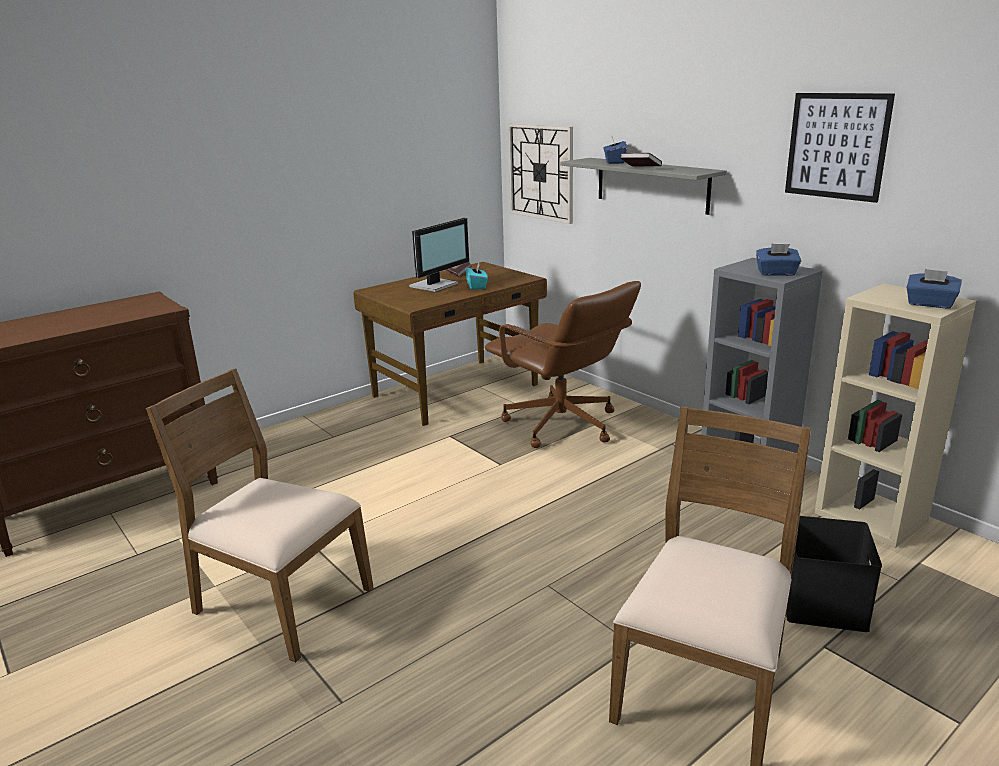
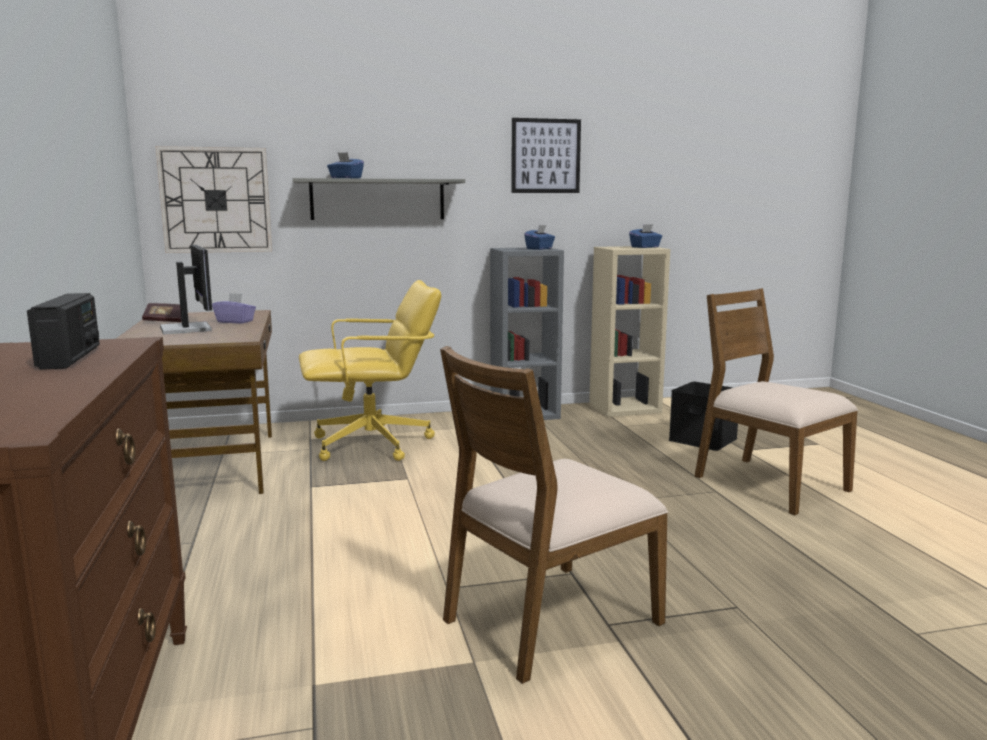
camera: 65 degrees left, 10 degrees down
(117, 313) = (70, 357): none -> radio
(477, 286) = (235, 321): turquoise tissue box -> purple tissue box
(561, 425) = (373, 444): brown office chair -> yellow office chair
(640, 168) = (398, 178): book -> none

